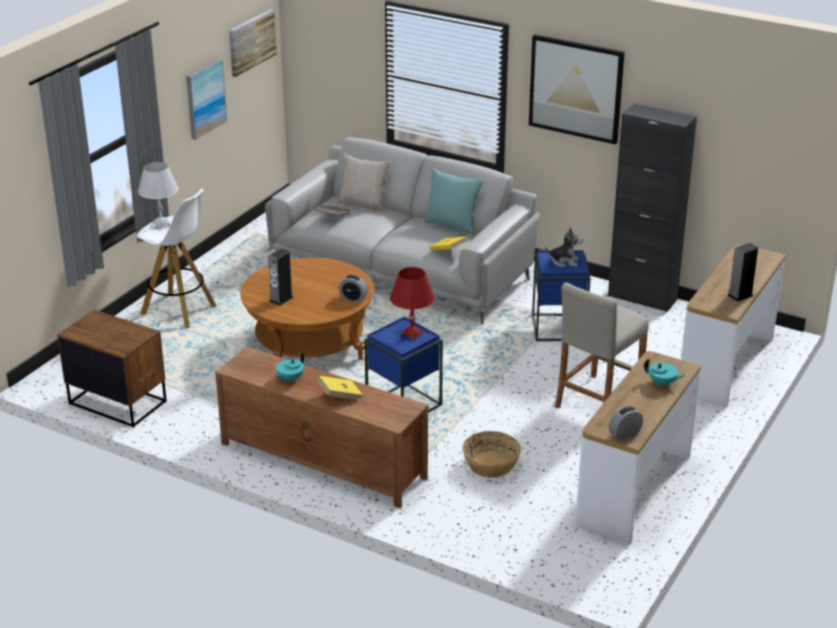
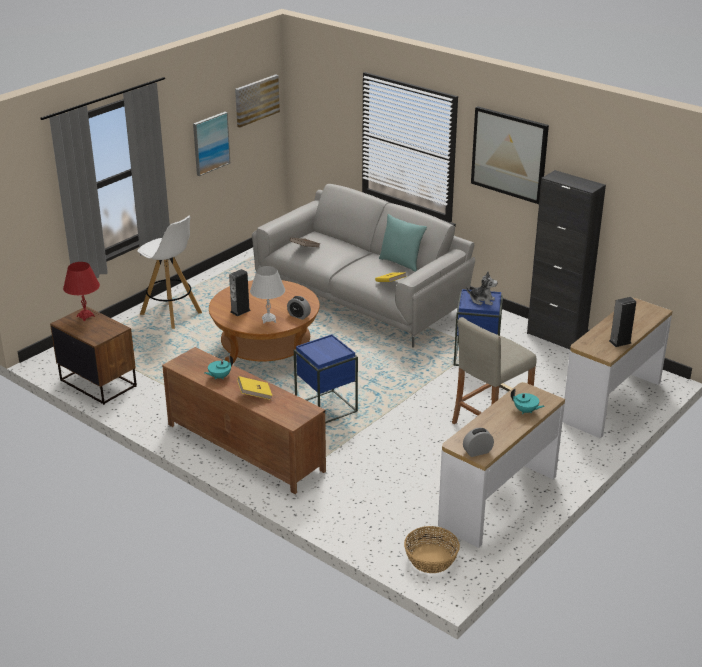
camera: 10 degrees right, 0 degrees up
(161, 224) = (159, 242): white table lamp -> white table lamp (268, 319)
(363, 204) = (334, 239): beige pillow -> none
(412, 334) = (333, 349): red table lamp -> red table lamp (85, 316)
(490, 465) = (382, 466): basket -> basket (430, 559)

